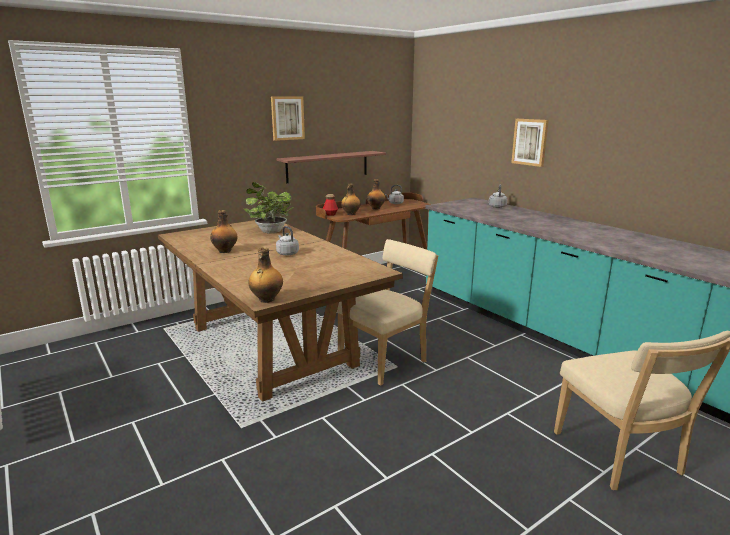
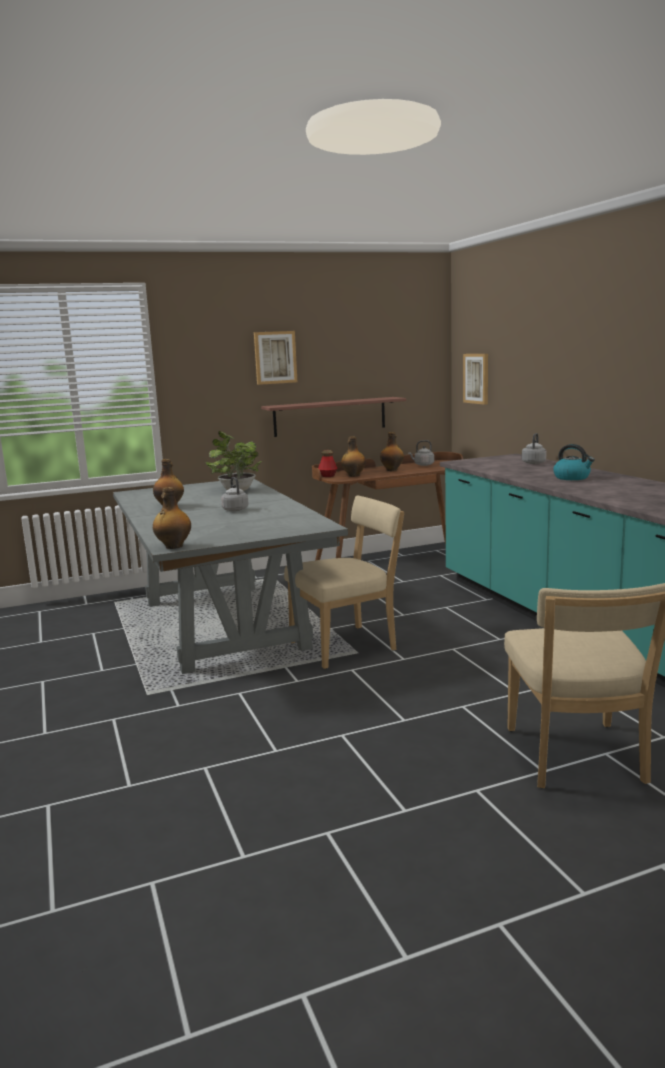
camera: 15 degrees right, 5 degrees down
(272, 346) = (223, 625): brown dining table -> grey dining table
(530, 142) = (573, 375): picture -> picture (476, 378)
(542, 222) = (572, 478): none -> kettle

